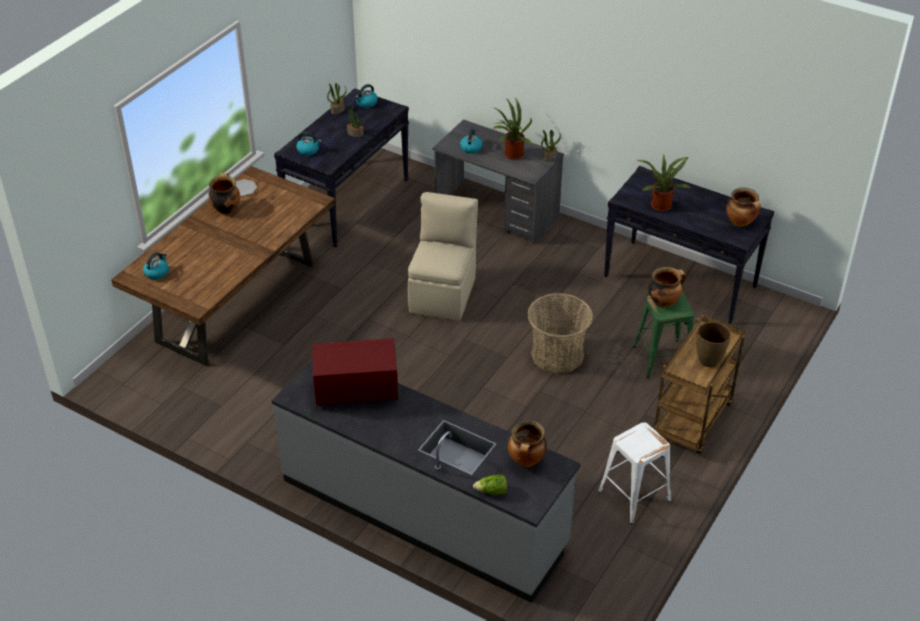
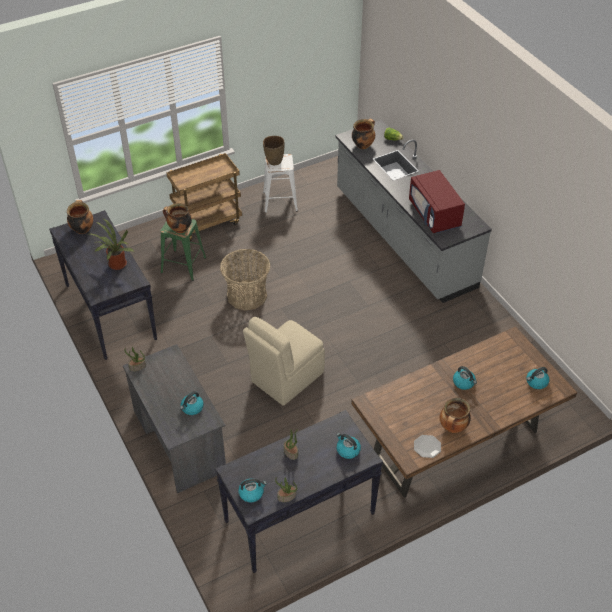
camera: 150 degrees left, 5 degrees up
(232, 247) = (464, 382): none -> kettle
(355, 390) = (435, 215): red microwave -> red microwave turned 45 degrees clockwise
(511, 155) = (165, 383): potted plant -> none
(709, 360) = (203, 171): brown vase -> brown vase (274, 161)

